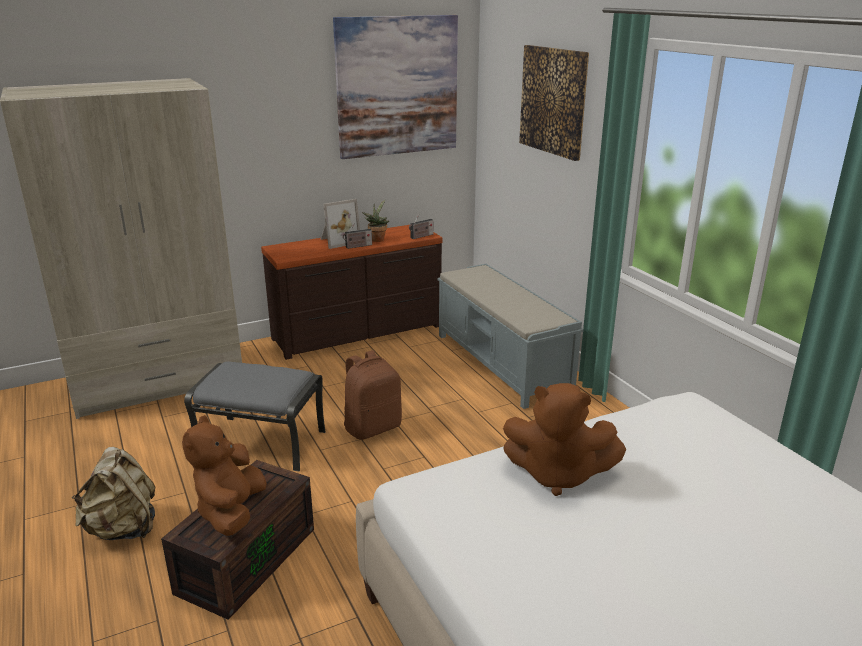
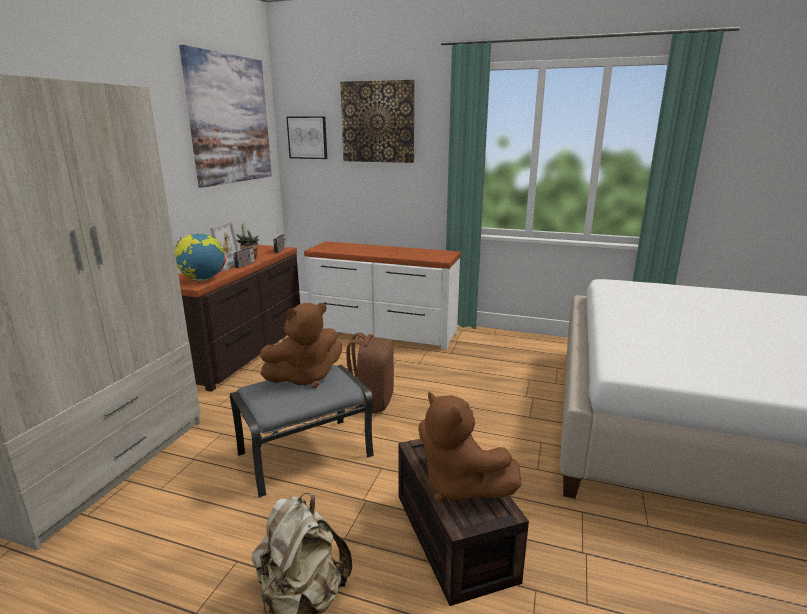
camera: 45 degrees left, 5 degrees down
(300, 253) = (203, 280): none -> globe
(498, 107) = (307, 137): none -> picture
(502, 363) = (382, 332): grey bench -> white dresser
(557, 475) = (653, 329): brown plush toy -> brown plush toy (305, 377)

